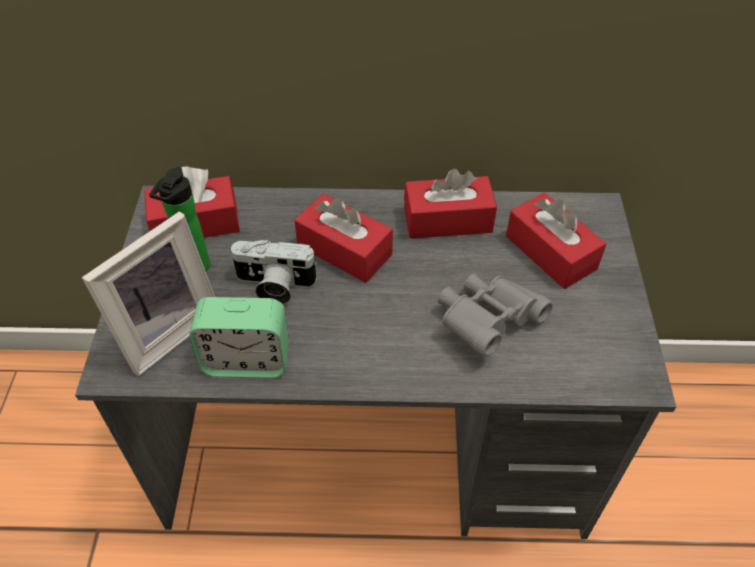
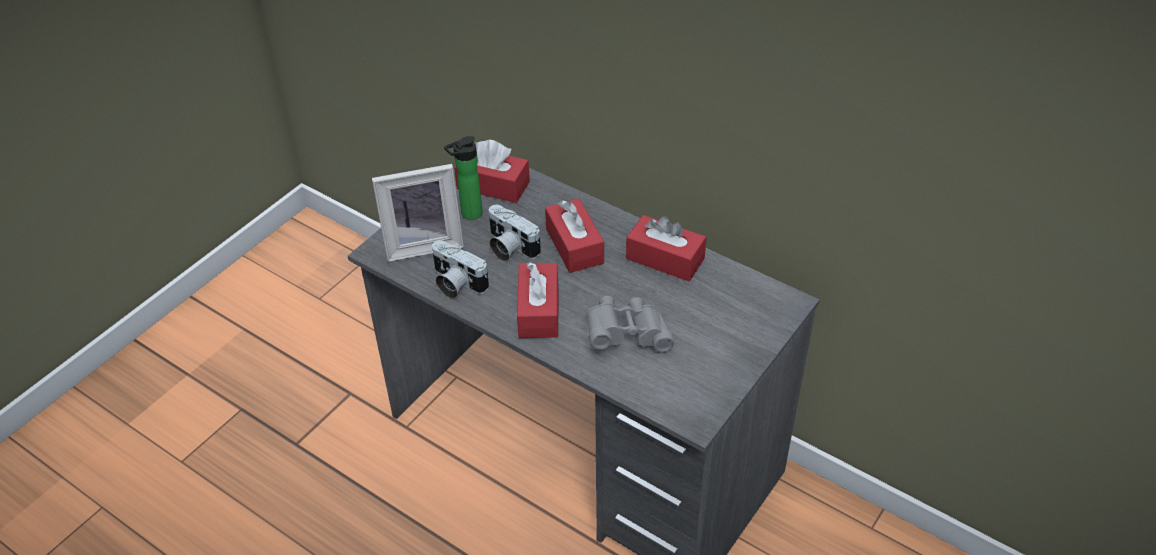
camera: 35 degrees right, 5 degrees down
(246, 360) = (456, 283): alarm clock -> camera
(550, 252) = (719, 314): red tissue box -> red tissue box (538, 311)

